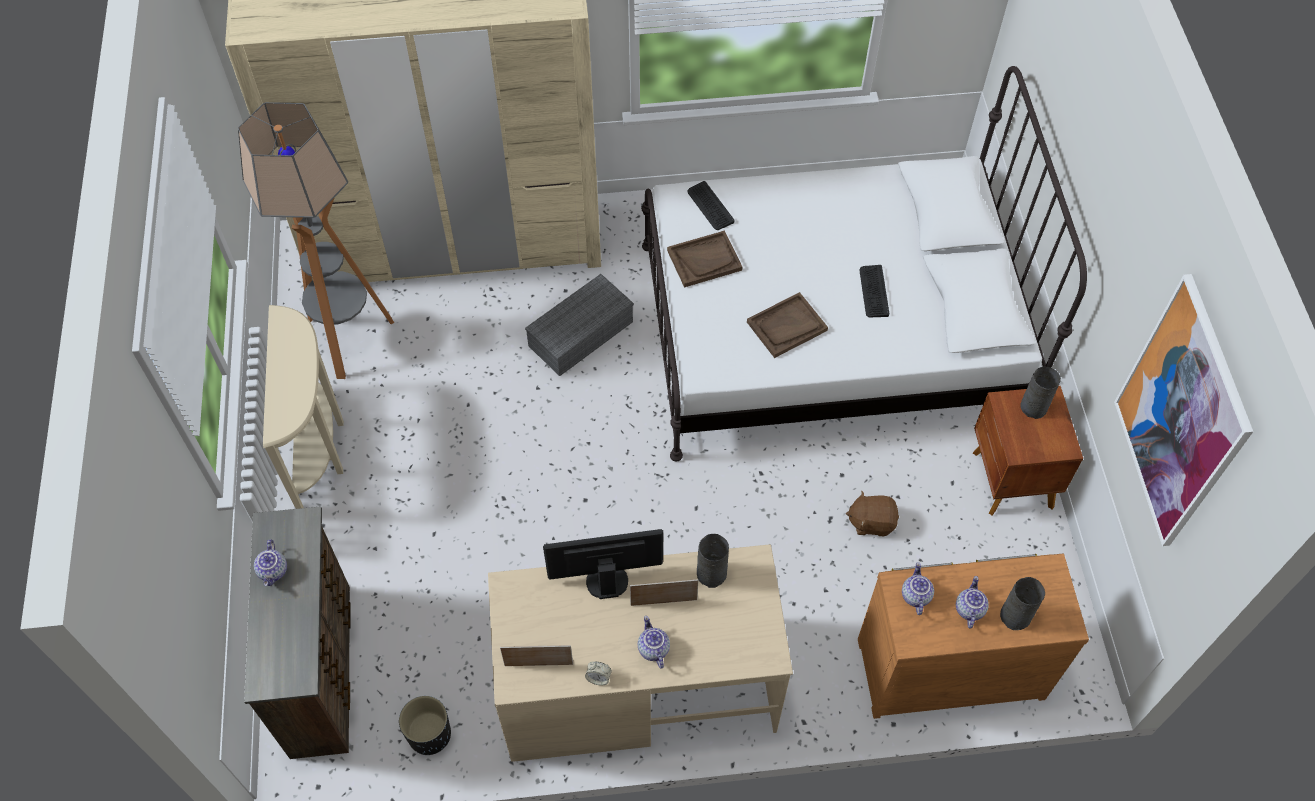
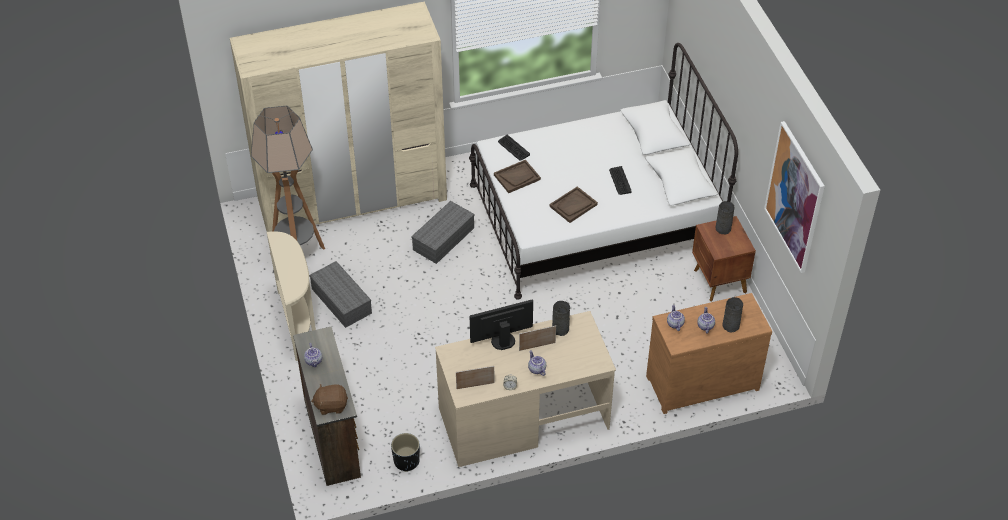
camera: 10 degrees left, 10 degrees down
(398, 420) = (342, 301): none -> grey storage box
(871, 522) = (641, 314): brown plush toy -> brown plush toy (331, 405)

